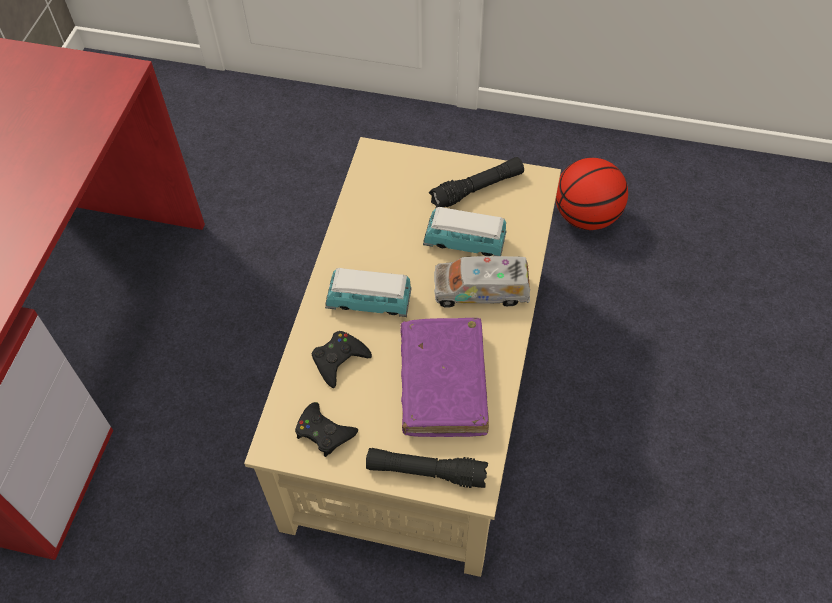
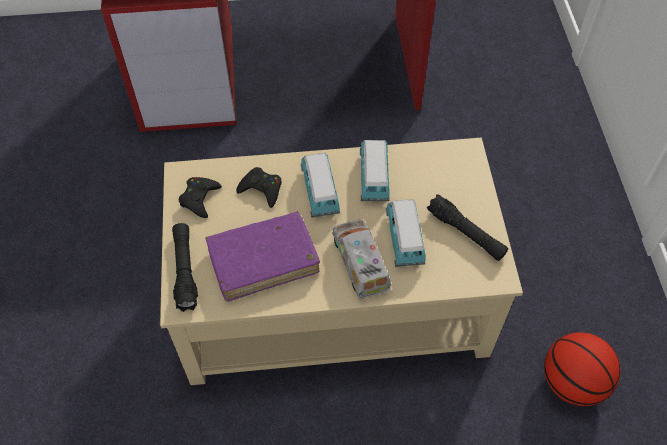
camera: 70 degrees right, 0 degrees up
(372, 246) = (373, 178): none -> toy car

